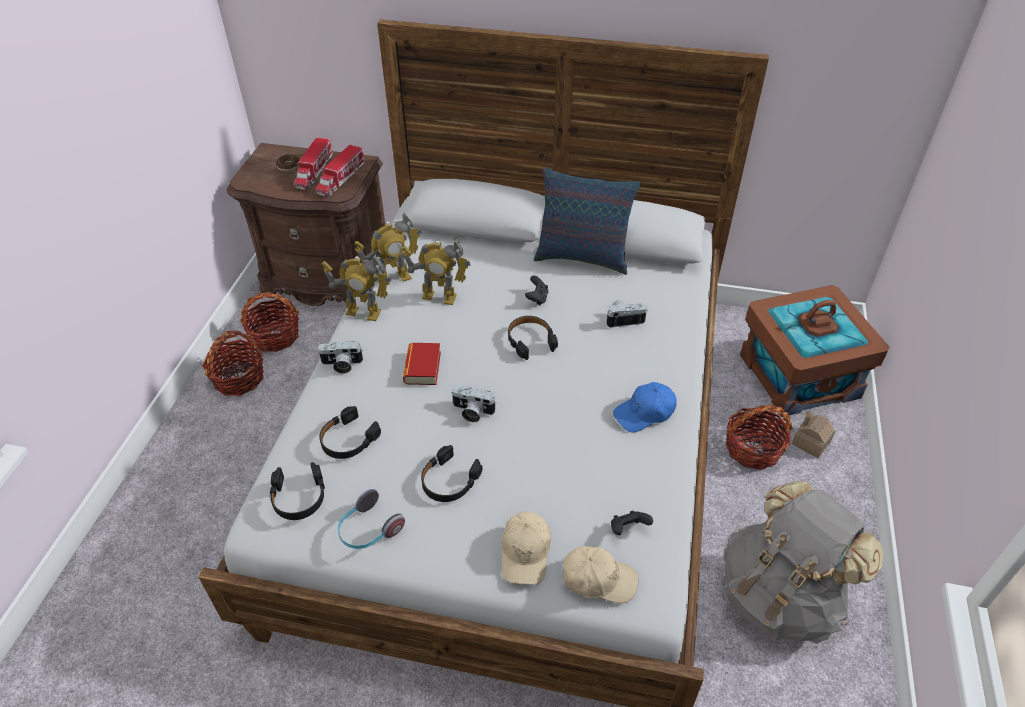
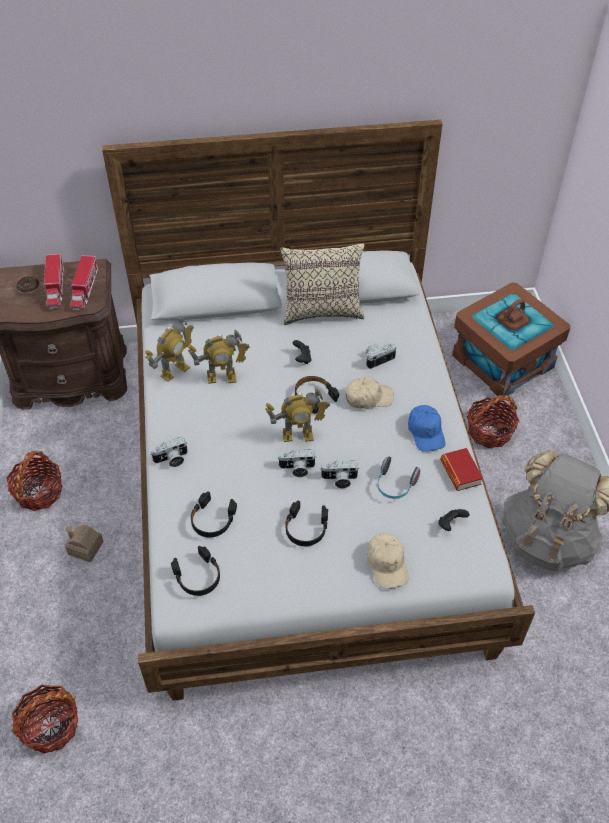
camera: 20 degrees left, 5 degrees up
(275, 336) = (51, 444): basket -> basket (50, 726)
(363, 313) = (165, 409): toy robot -> toy robot (298, 436)
(368, 530) = (264, 584): headphones -> headphones (395, 485)
(422, 367) = (239, 443): book -> book (460, 472)
(515, 437) = (339, 480): none -> camera
(582, 259) = (322, 313): blue pillow -> beige pillow
(598, 579) = (445, 566): beige cap -> beige cap (368, 397)
(645, 413) = (426, 432): blue cap -> blue cap turned 60 degrees counterclockwise
(811, 442) = (529, 414): toy house -> toy house (85, 548)

